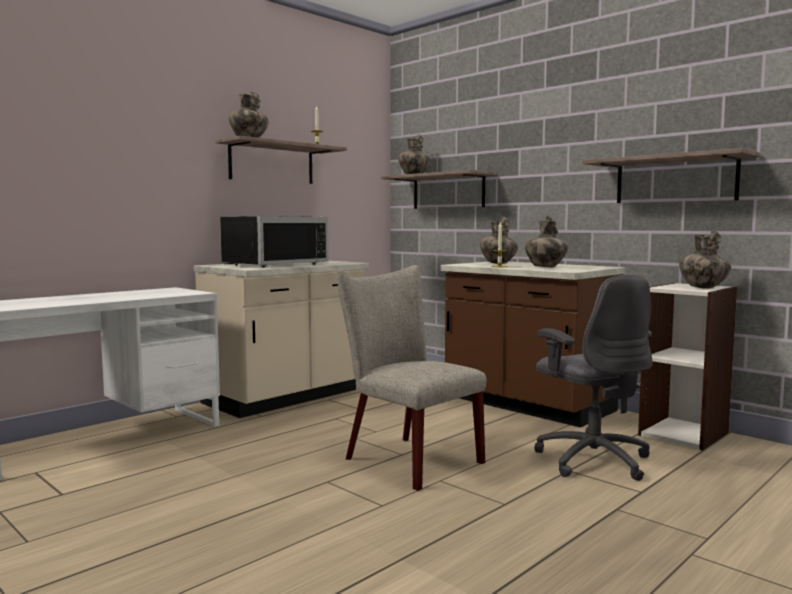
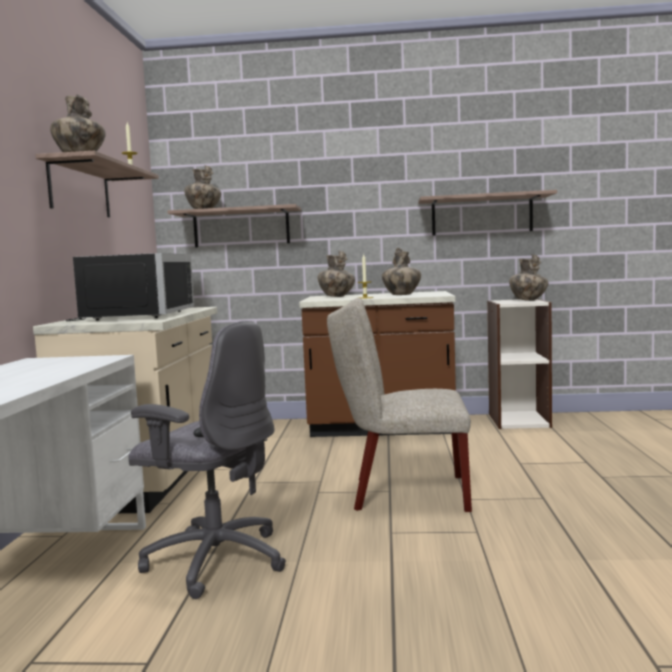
camera: 40 degrees left, 0 degrees up
(592, 460) = (515, 452): grey office chair -> grey office chair (215, 560)

